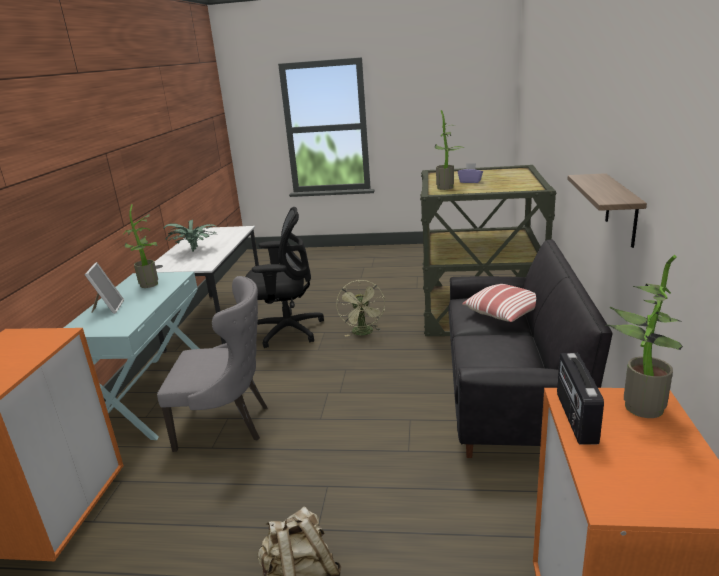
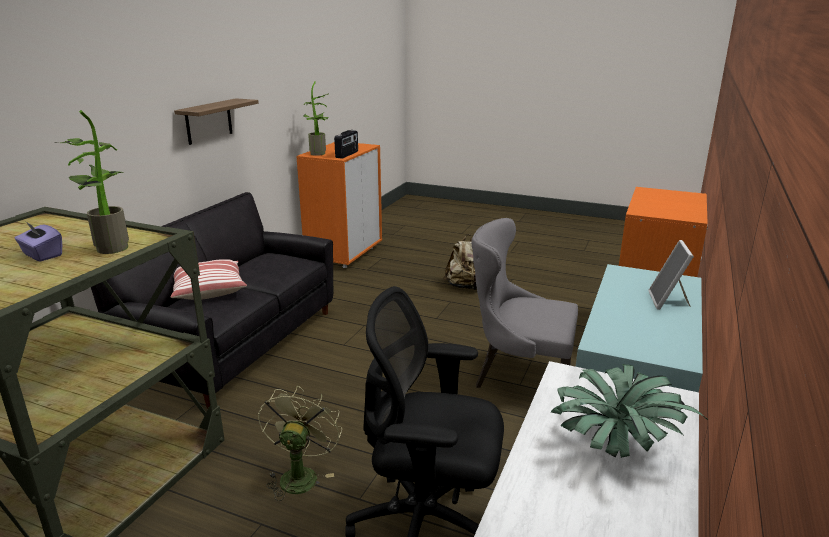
camera: 165 degrees left, 0 degrees up
(151, 285) = (636, 332): potted plant -> none

